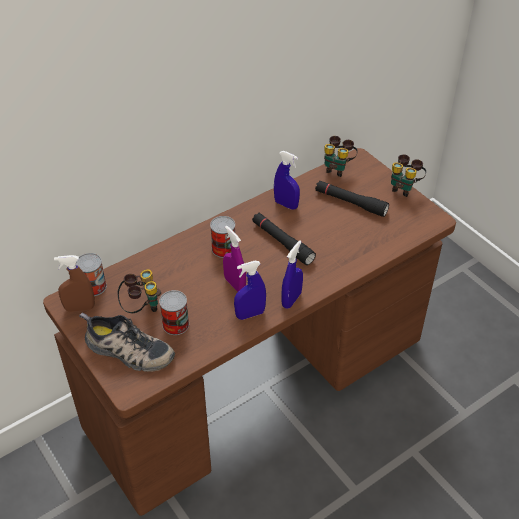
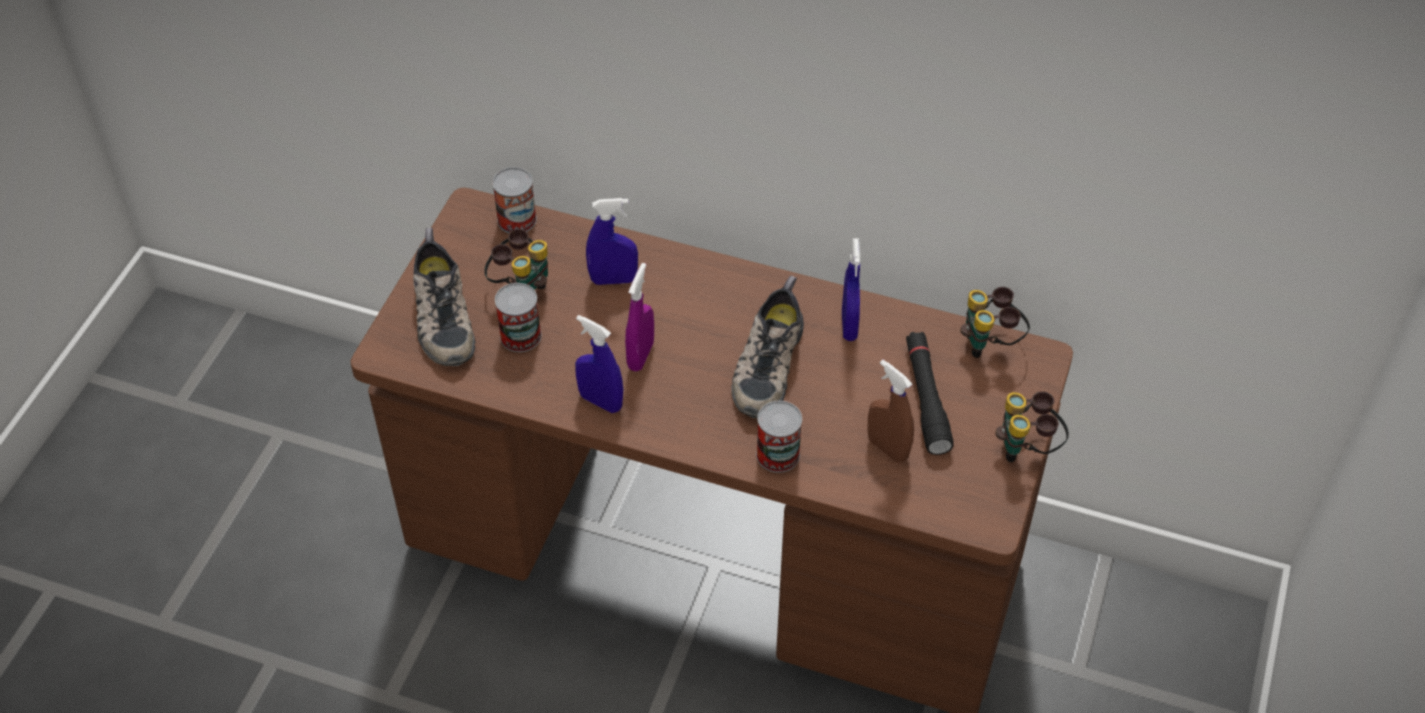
camera: 55 degrees right, 5 degrees up
(79, 308) = (472, 229): brown spray bottle -> brown spray bottle (887, 448)
(223, 249) = (696, 307): can -> can (778, 454)
(282, 242) = (766, 363): black flashlight -> shoe
(291, 300) = (664, 432): blue spray bottle -> blue spray bottle (613, 280)

